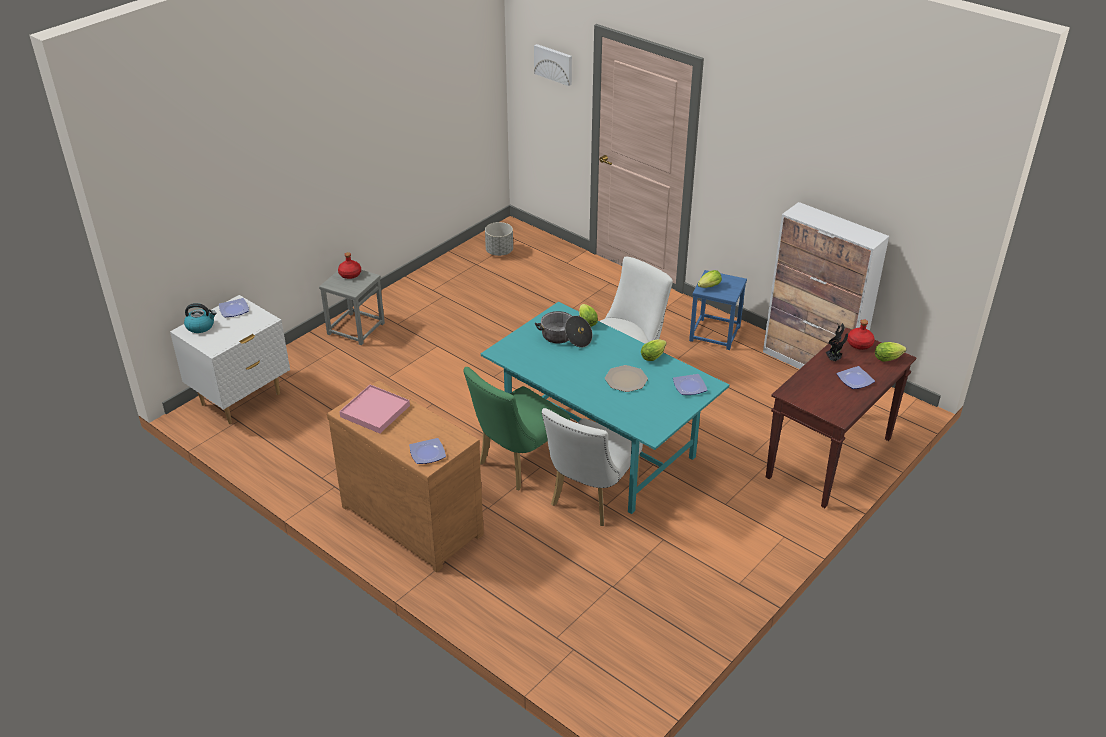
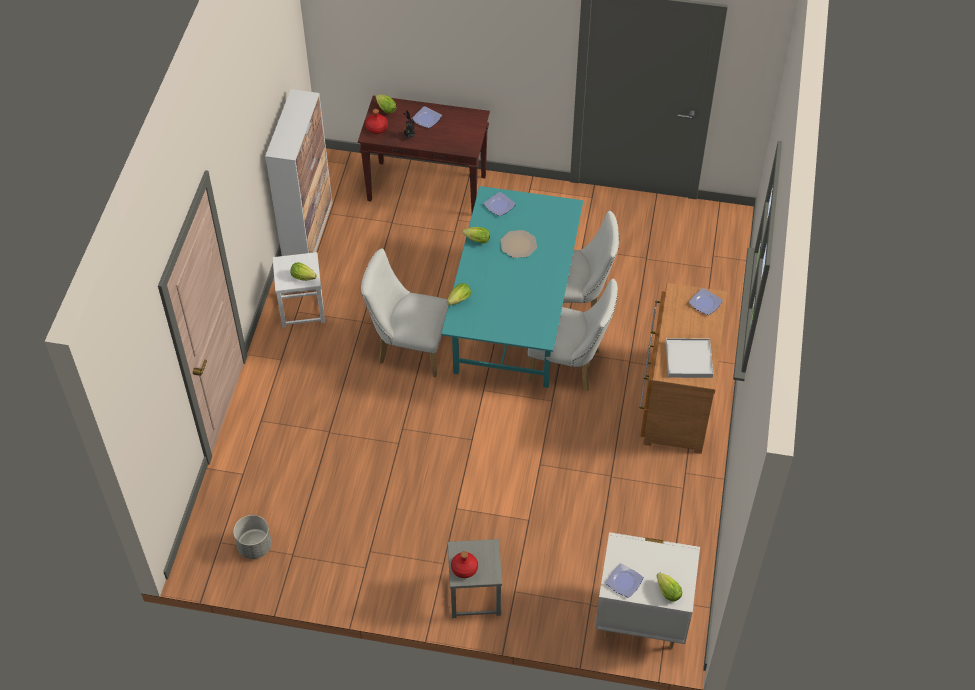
camera: 120 degrees left, 15 degrees up
(201, 326) = (667, 590): kettle -> lettuce
(375, 411) = (688, 359): pink tray -> white tray
(517, 464) = (570, 366): green chair -> white chair
(554, 64) = (152, 379): picture -> none
(565, 337) = (491, 304): cooking pot -> none
(715, 334) = (302, 308): blue stool -> white stool

